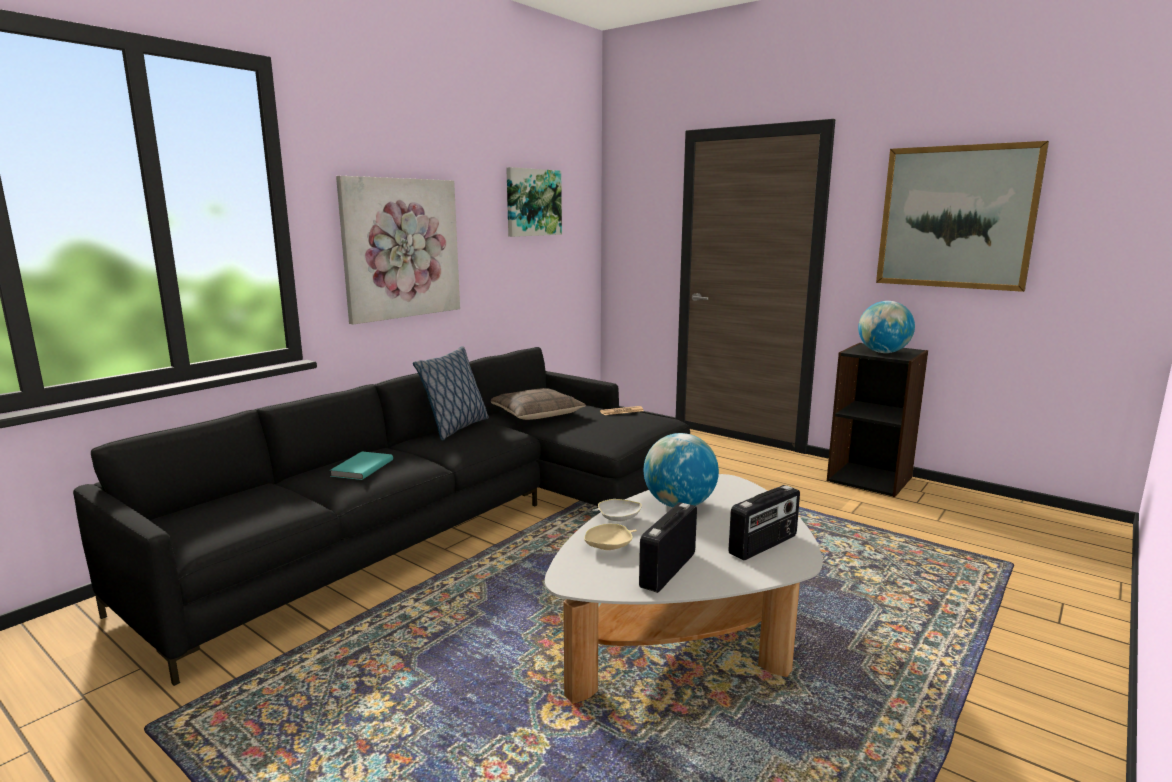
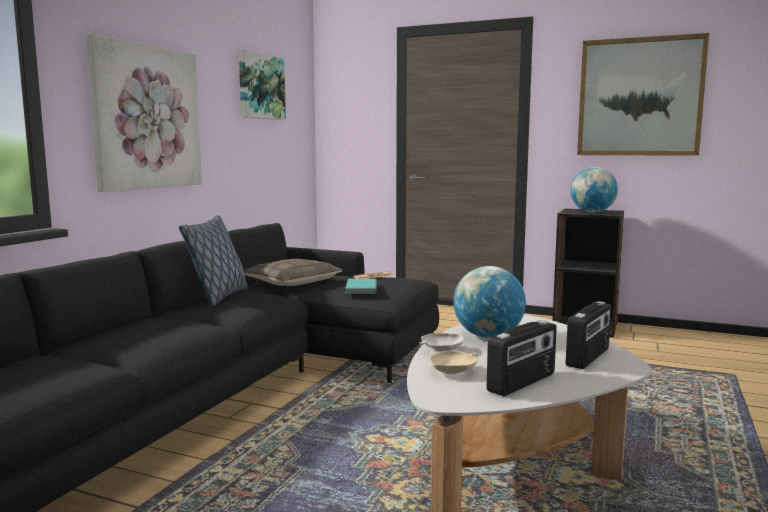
camera: 15 degrees left, 5 degrees down
(360, 468) = (141, 333): turquoise book -> turquoise book (360, 288)
(667, 570) = (522, 383): radio -> radio turned 150 degrees counterclockwise

